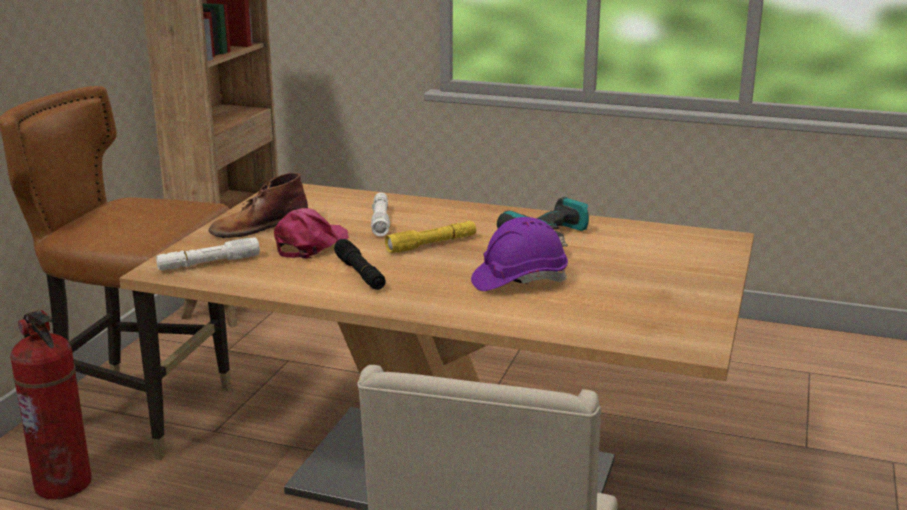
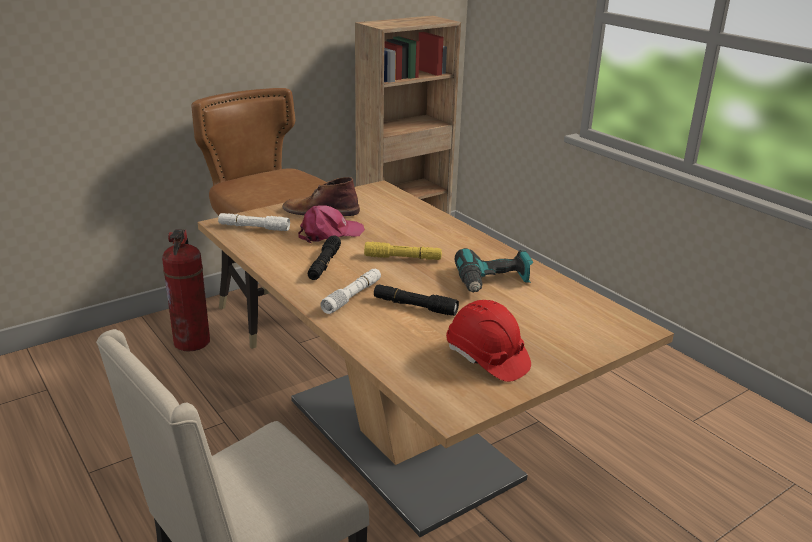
camera: 35 degrees right, 5 degrees up
(380, 221) = (399, 229): white flashlight -> white flashlight (352, 296)
(519, 280) = (414, 306): purple hard hat -> black flashlight
(654, 299) = (486, 359): none -> red hard hat

